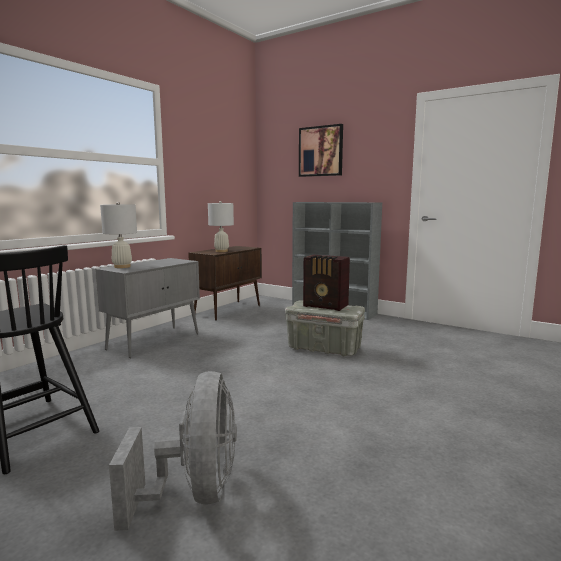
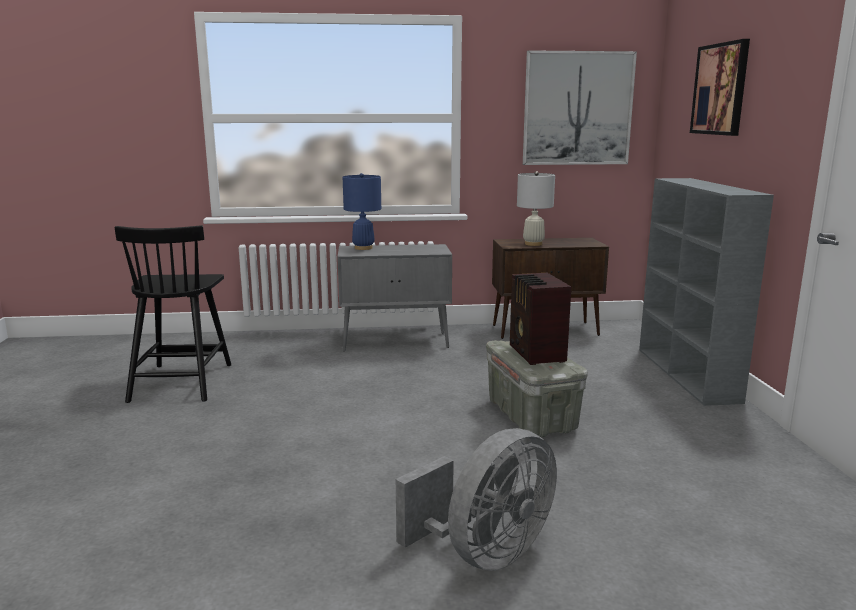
camera: 50 degrees right, 5 degrees up
(122, 267) = (363, 248): white table lamp -> blue table lamp
(195, 493) = (158, 469): grey fan -> grey fan (485, 554)
(223, 162) = (577, 109): none -> picture

